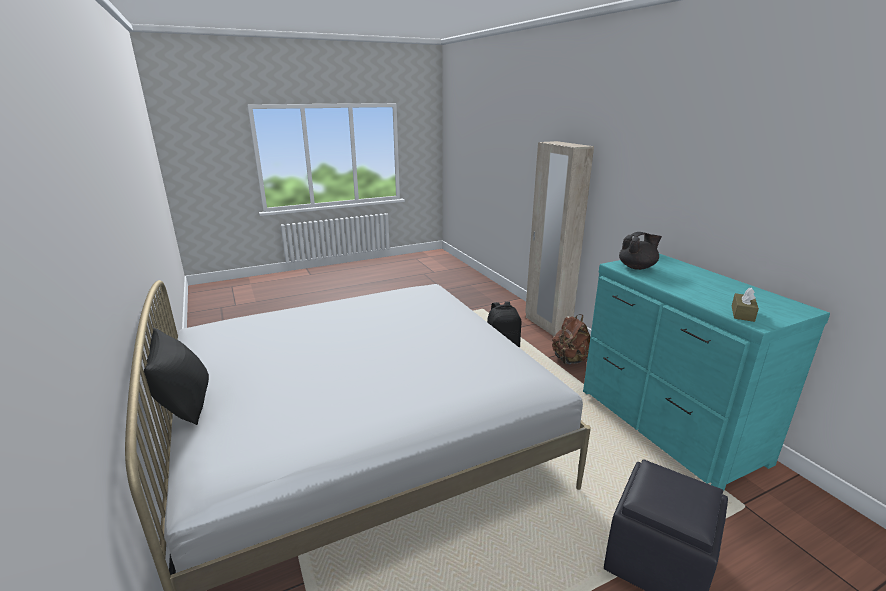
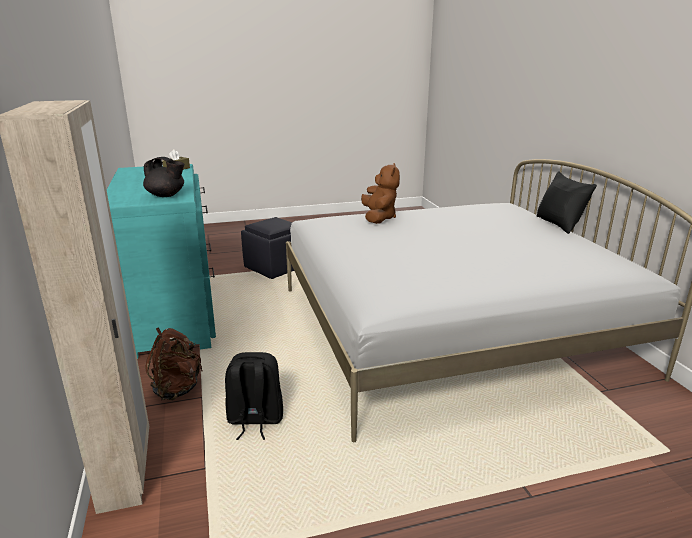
camera: 170 degrees left, 0 degrees up
(452, 388) = (379, 218): none -> brown plush toy
(637, 267) = (166, 195): black teapot -> black teapot turned 150 degrees counterclockwise

